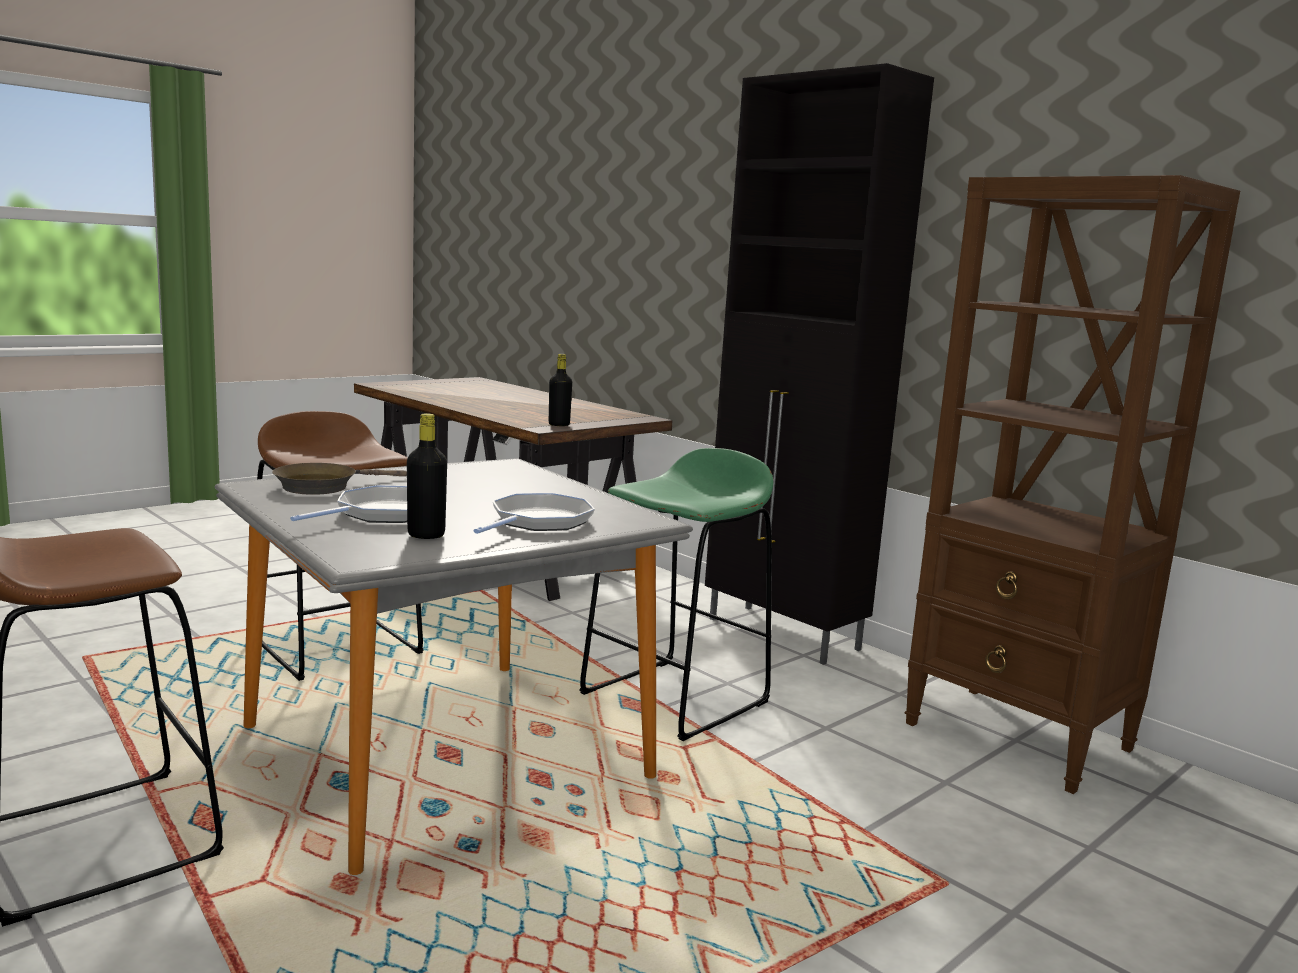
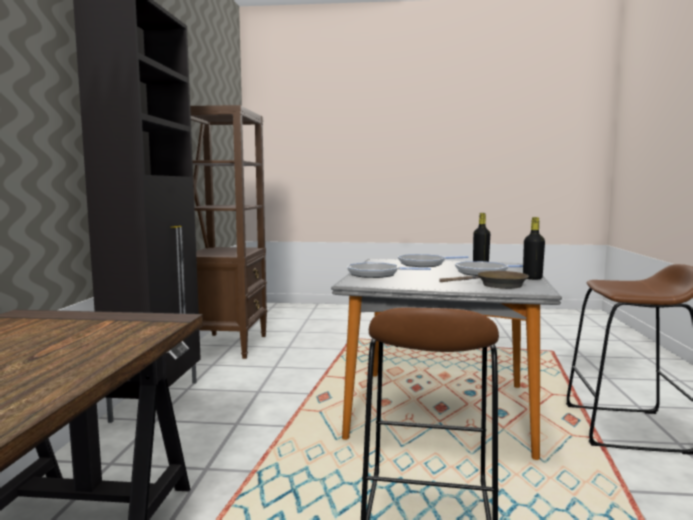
camera: 130 degrees left, 5 degrees down
(530, 482) = (376, 274): none -> frying pan
(559, 425) = (139, 319): black bottle -> black bottle (532, 278)
(676, 698) = (297, 394): green stool -> none

